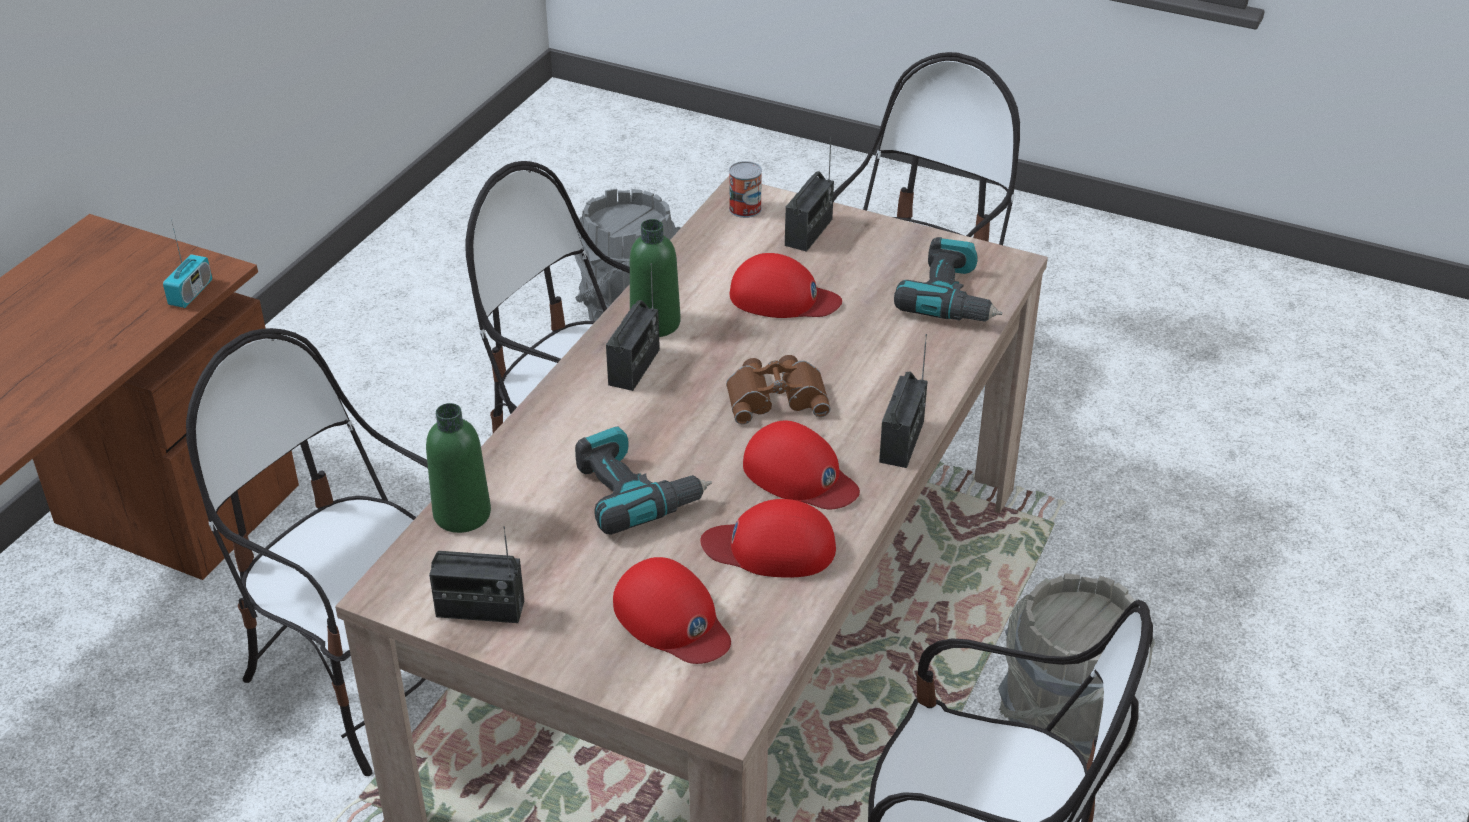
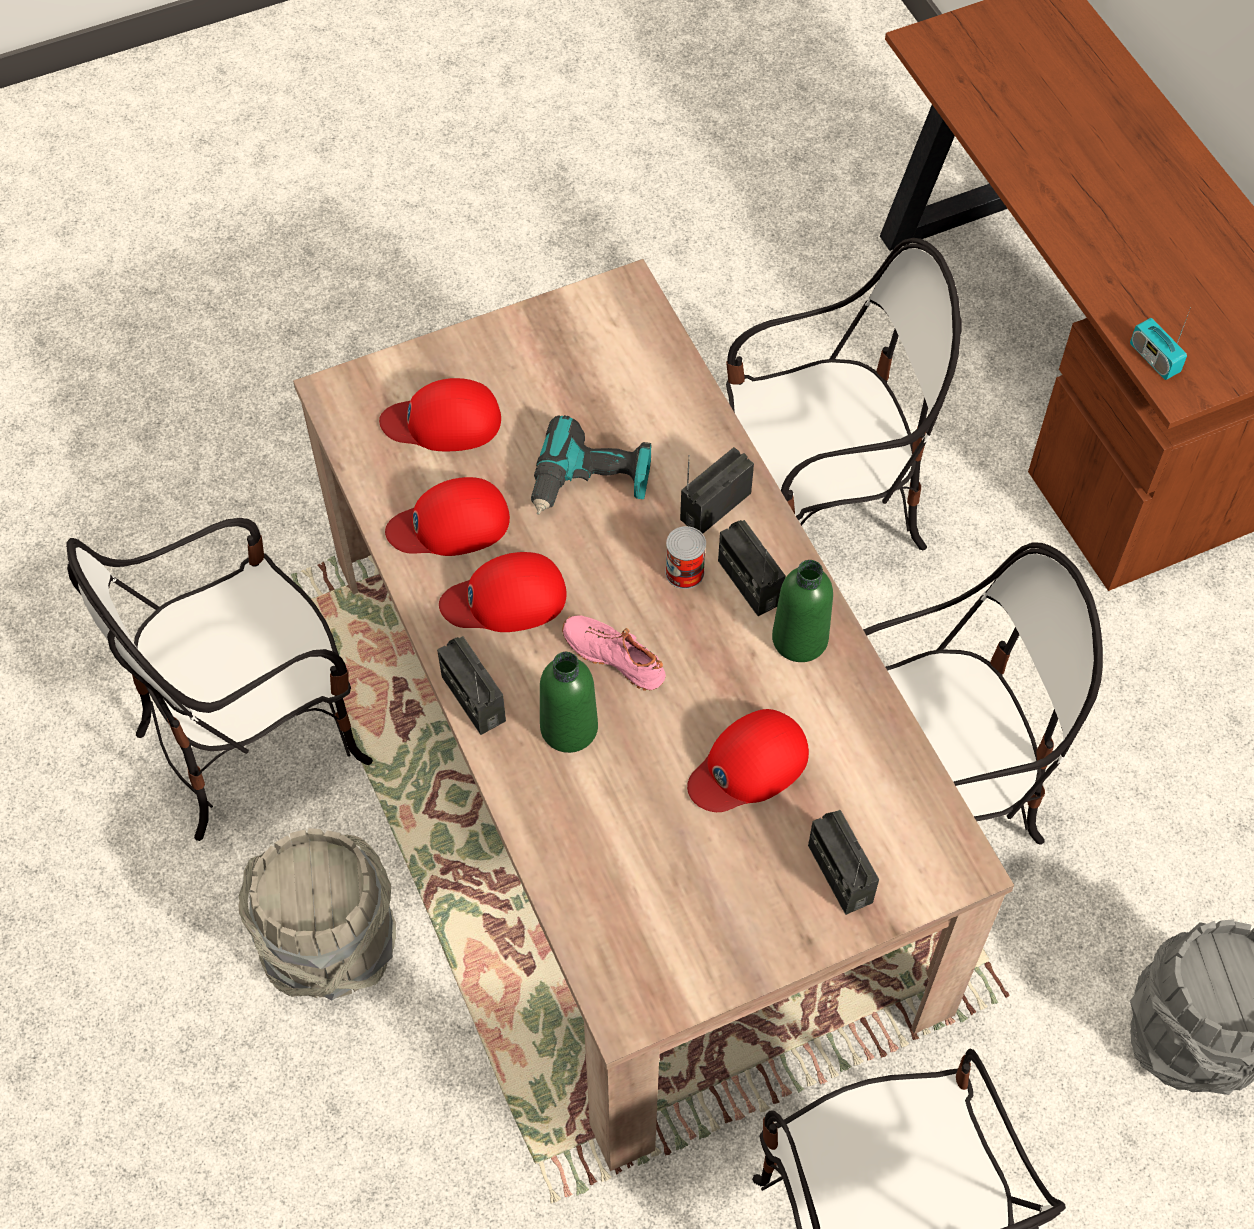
camera: 130 degrees right, 20 degrees up
(462, 514) = (670, 369): green bottle -> green bottle (569, 728)
(480, 609) = (561, 327): radio -> radio (715, 506)
(745, 208) = (932, 850): can -> can (684, 572)
(771, 547) = (450, 524): red cap -> red cap turned 150 degrees counterclockwise
(776, 396) = (615, 655): brown binoculars -> pink shoe
(952, 298) = (620, 909): power drill -> none

